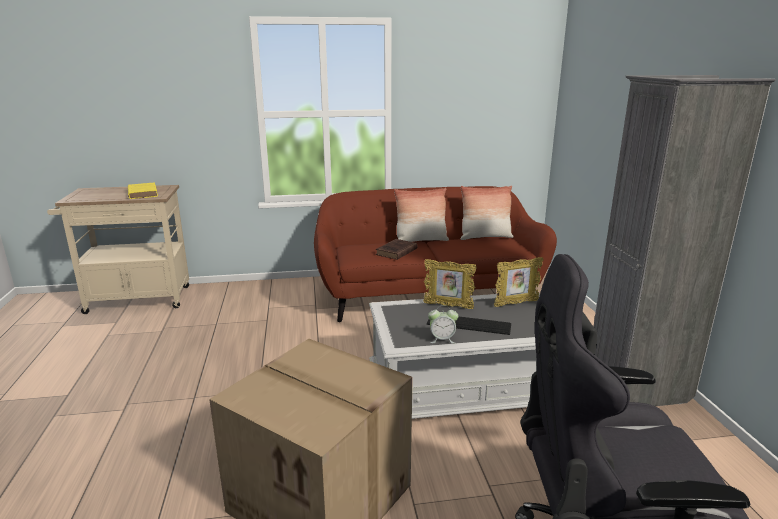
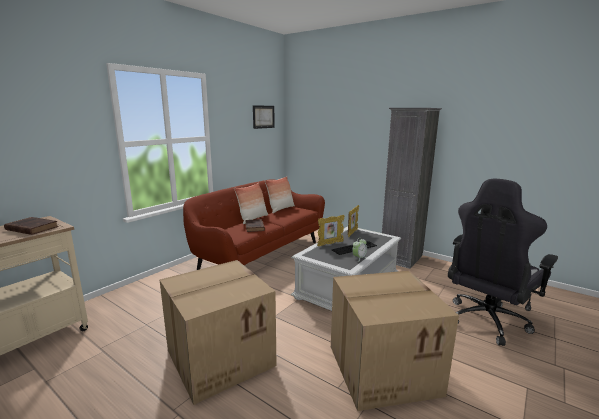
camera: 45 degrees left, 5 degrees down
(142, 193) = (31, 228): yellow book -> brown book
(217, 384) = (221, 356): none -> cardboard box
(505, 81) = (263, 117): none -> picture

